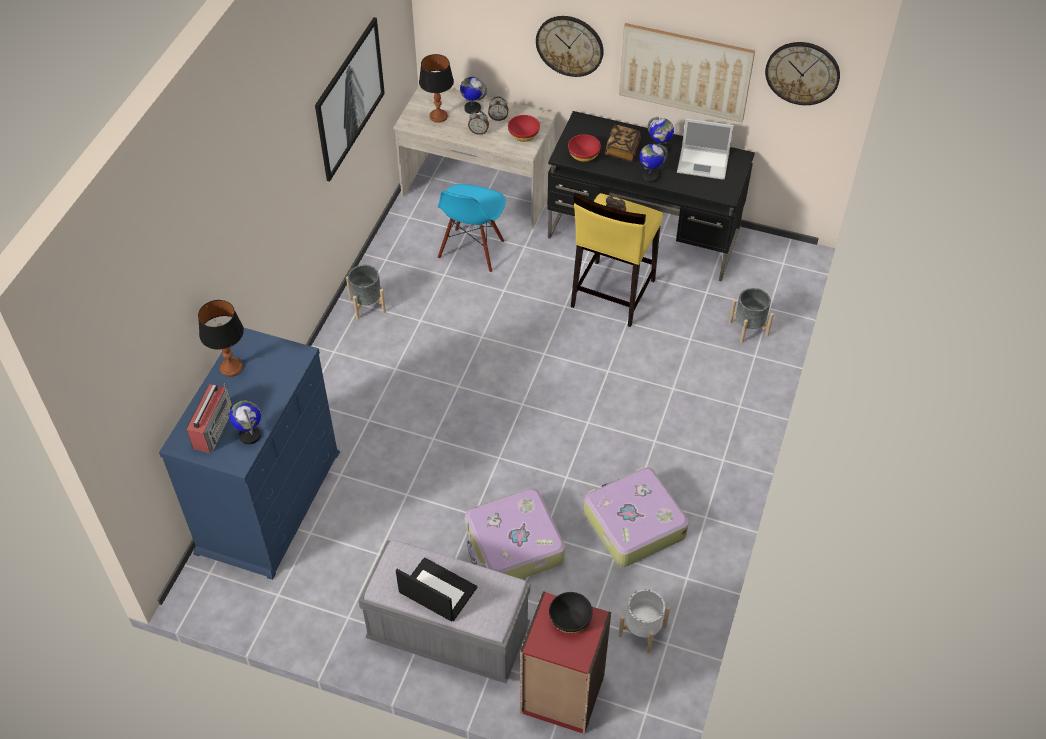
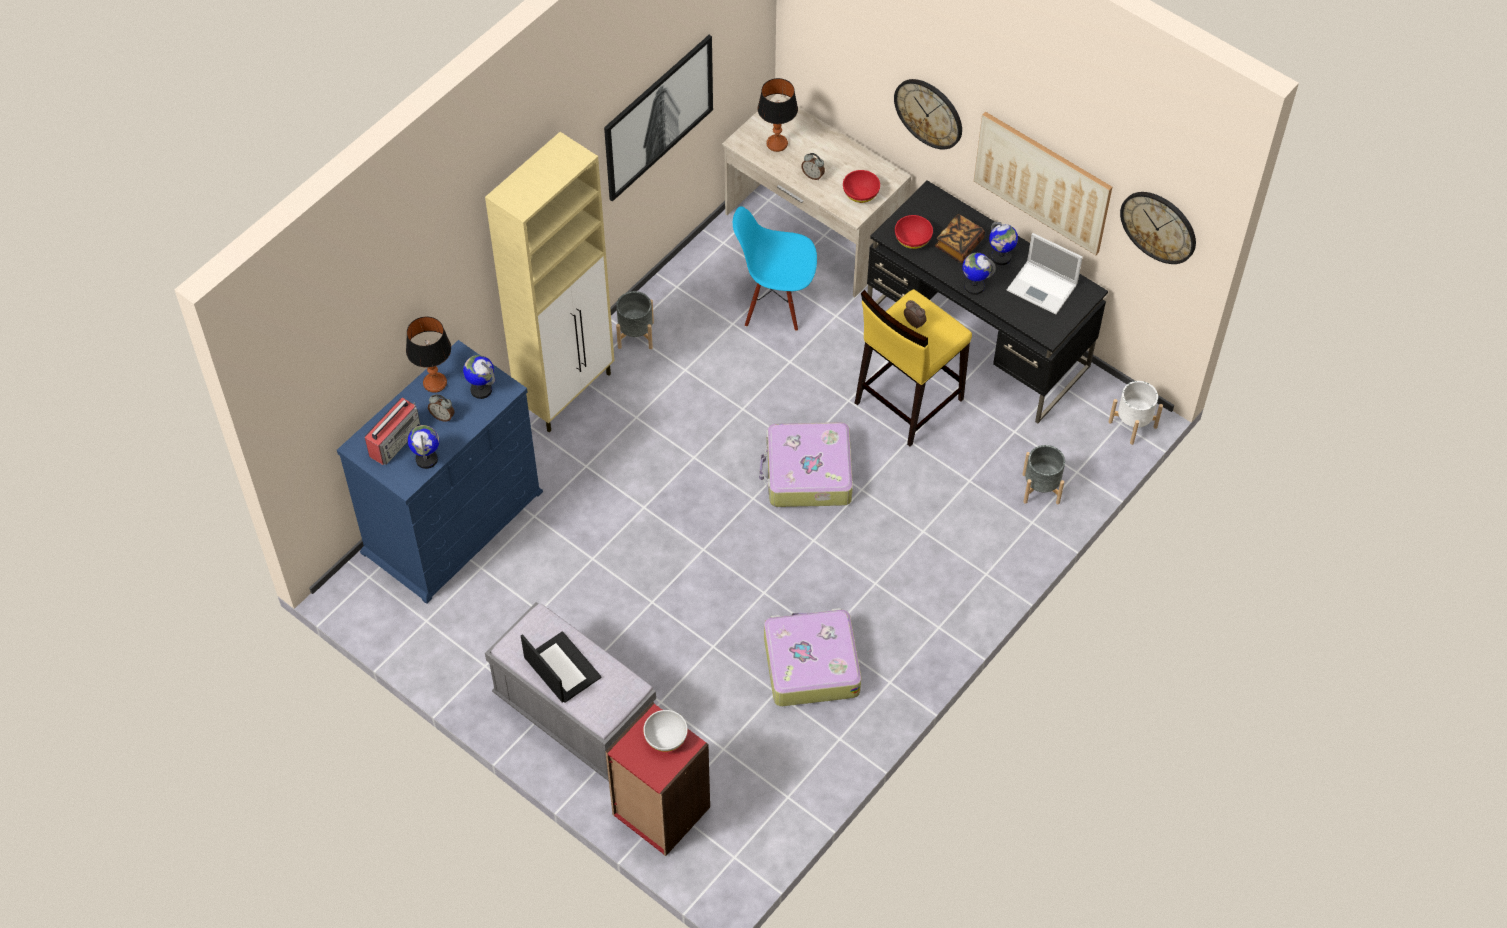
camera: 20 degrees right, 5 degrees up
(327, 365) = (567, 392): none -> beige cabinet
(472, 108) = (818, 144): globe -> globe (481, 389)
(472, 250) = (775, 303): blue chair -> blue chair turned 60 degrees clockwise
(498, 118) = (842, 164): alarm clock -> alarm clock (443, 416)
(513, 546) = (678, 647): suitcase -> suitcase (807, 474)
(570, 619) = (666, 738): black bowl -> white bowl
(642, 631) = (769, 776): white planter -> white planter (1133, 424)

